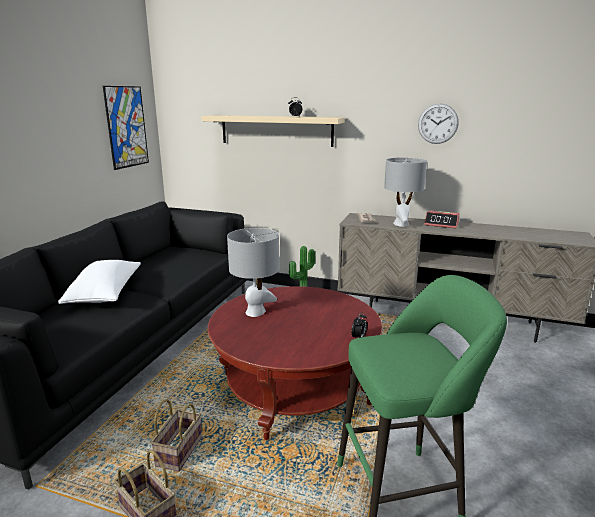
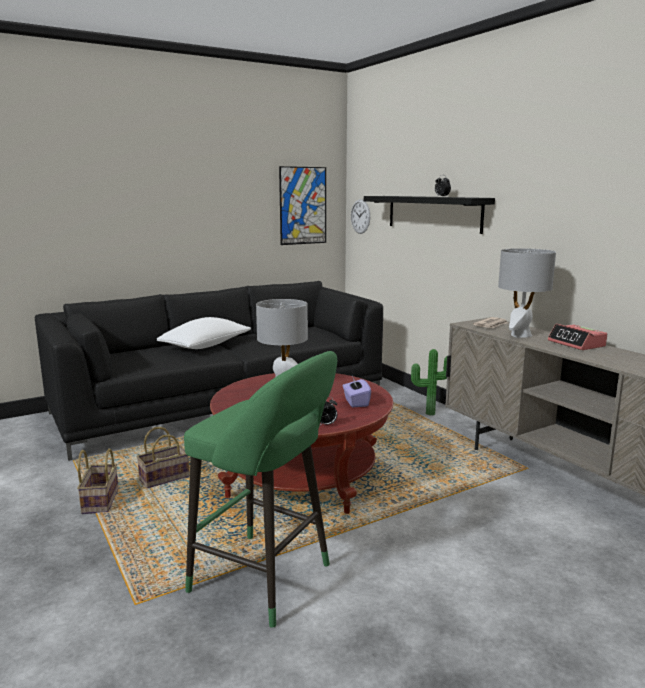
camera: 40 degrees right, 5 degrees down
(276, 130) = (433, 213): beige shelf -> black shelf
(339, 309) = (356, 402): none -> purple tissue box
(438, 123) = (594, 206): wall clock -> wall clock (360, 216)

